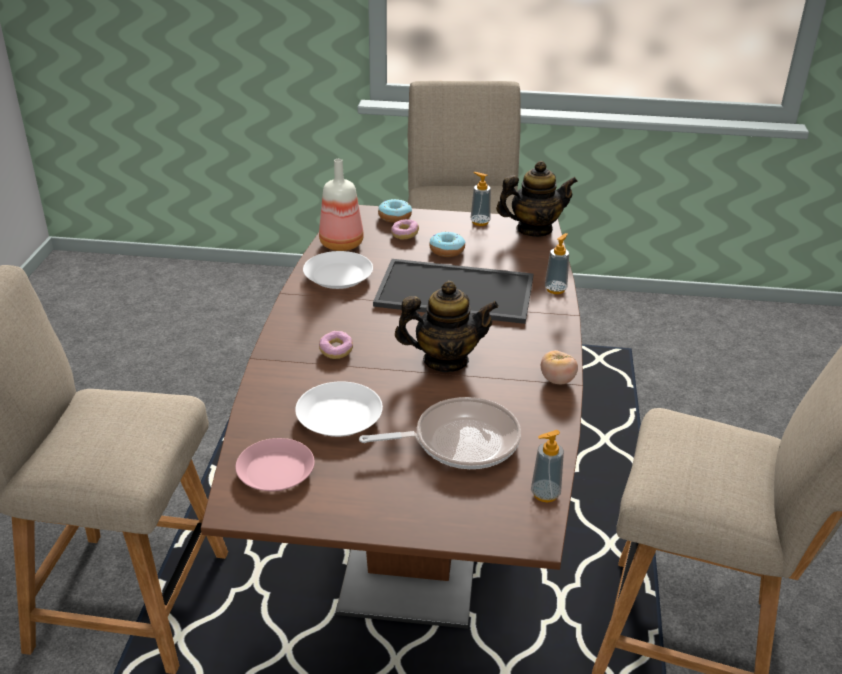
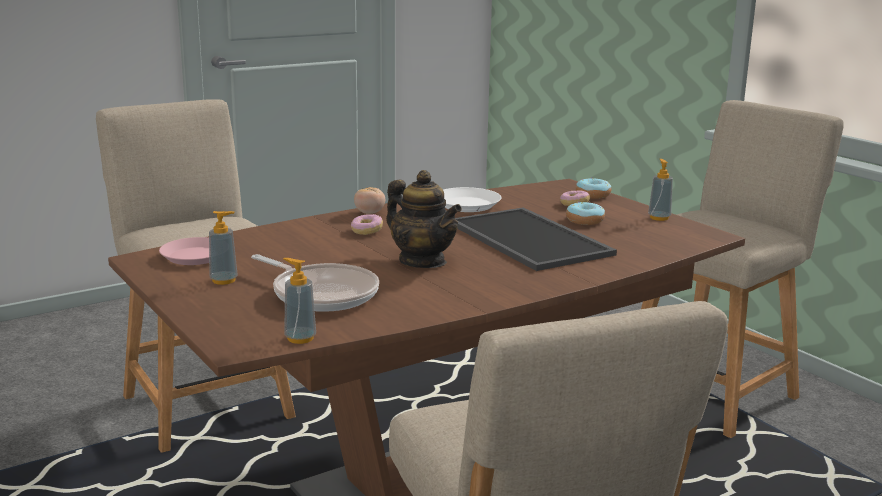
camera: 50 degrees right, 15 degrees down
(339, 416) = (288, 254): white plate -> none
(341, 243) = (513, 194): bottle -> none
(534, 229) = (698, 235): teapot -> none
(555, 289) = (618, 266): soap dispenser -> soap dispenser (224, 280)
(557, 380) = (473, 302): tomato -> tomato (369, 213)

